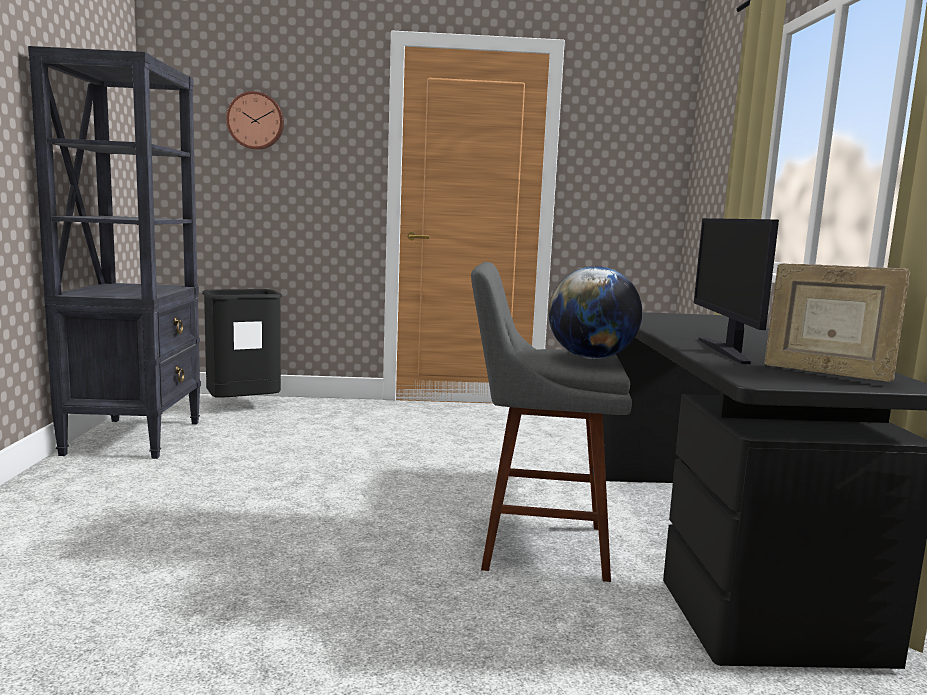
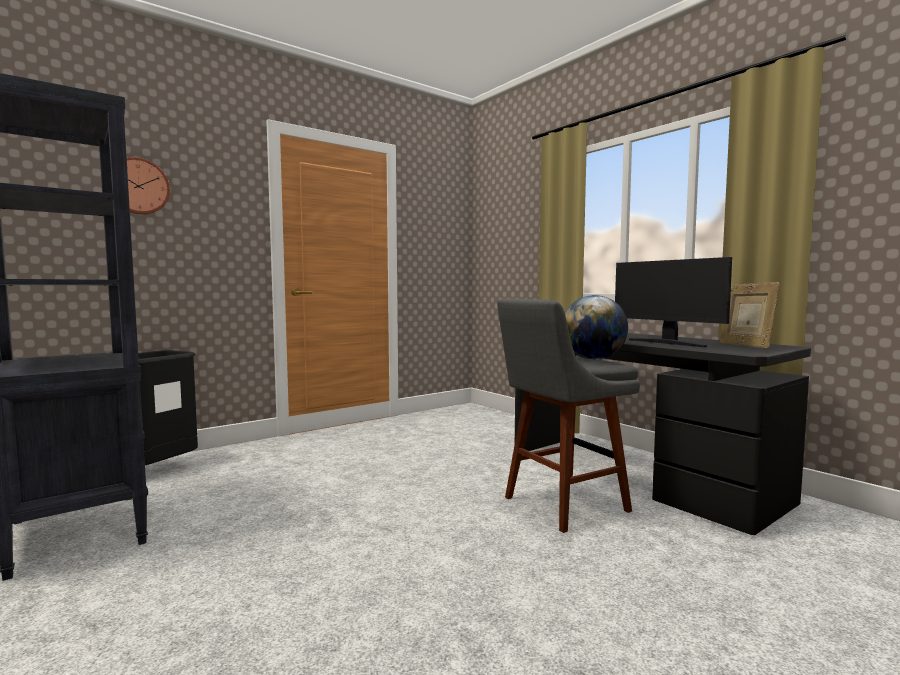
camera: 35 degrees left, 5 degrees down
(825, 373) = (745, 346): picture frame -> picture frame turned 75 degrees clockwise

